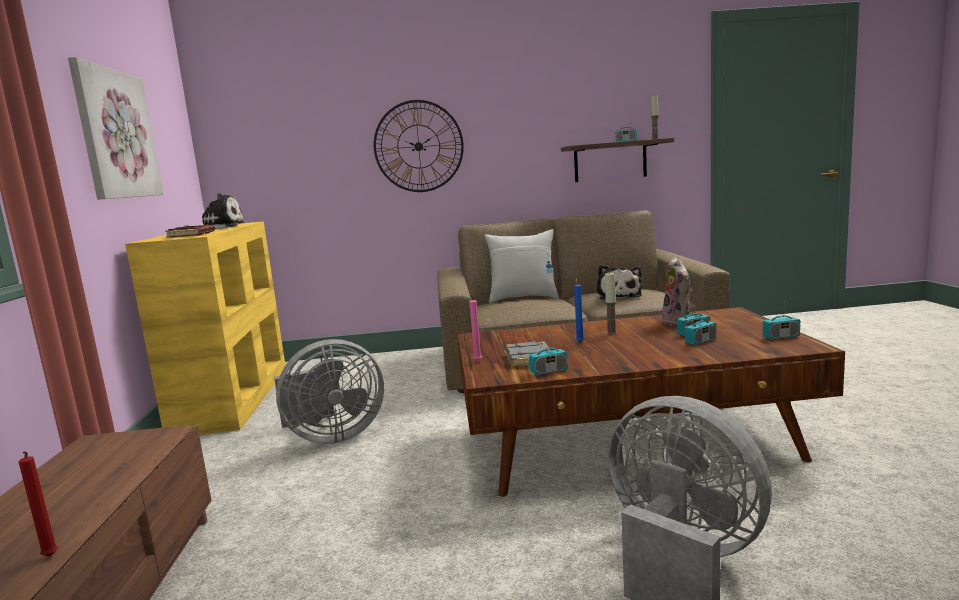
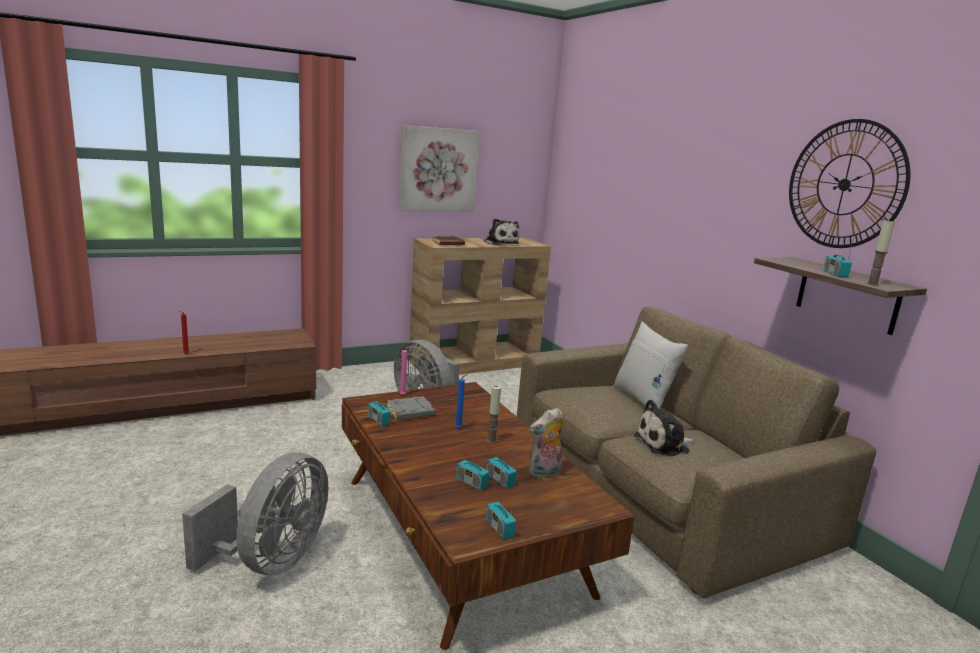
camera: 65 degrees right, 5 degrees up
(232, 398) = (474, 362): yellow bookcase -> brown bookcase
(418, 146) = (667, 214): wall clock -> wall clock (844, 184)

